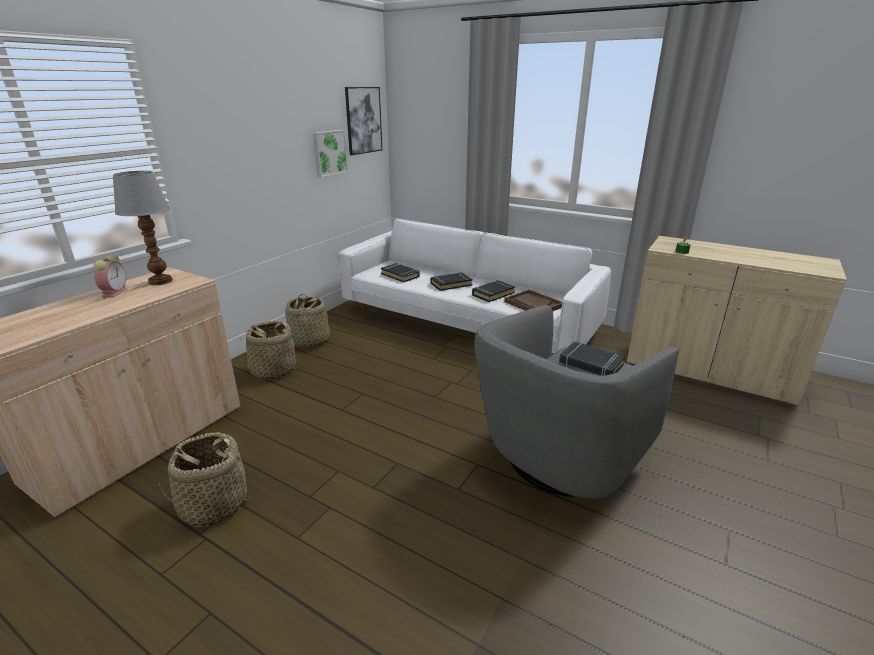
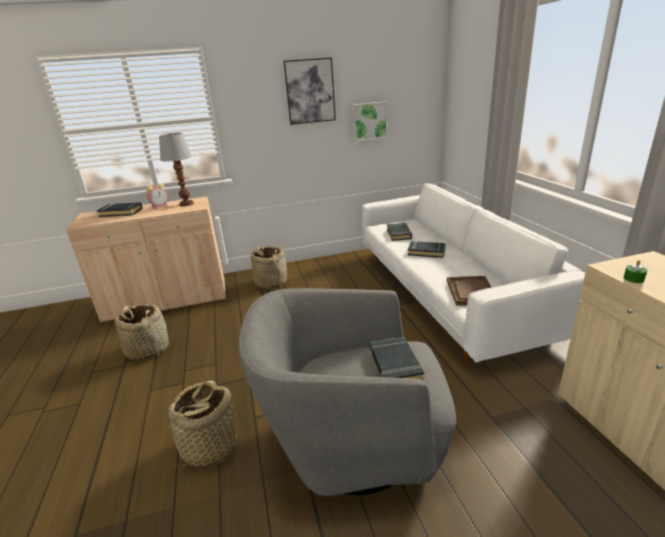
camera: 45 degrees right, 0 degrees up
(309, 341) = (315, 269): basket -> basket (209, 447)
(363, 120) = (413, 92): picture -> picture (310, 91)
(493, 294) = (448, 271): black book -> black book (121, 212)

